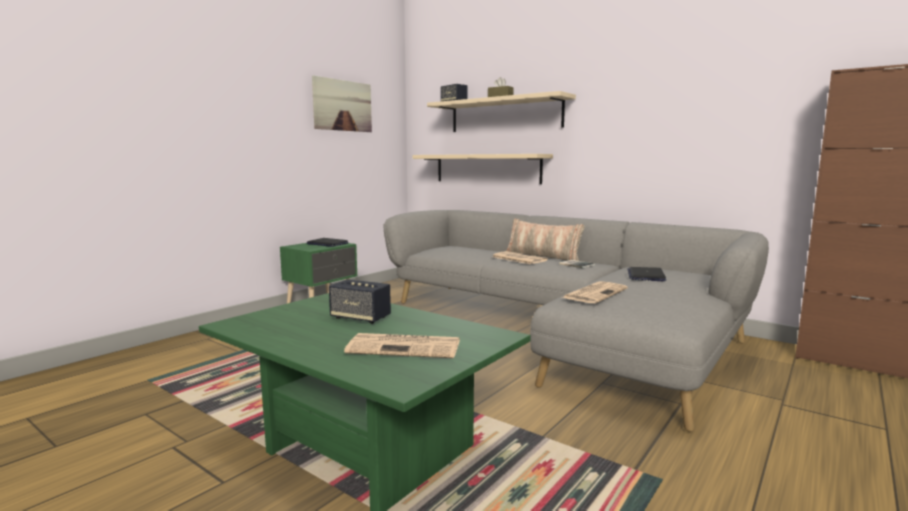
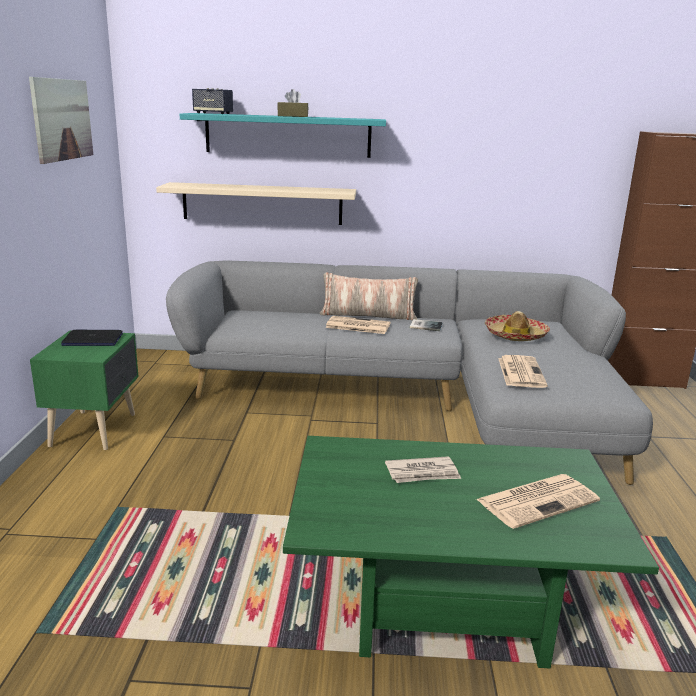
camera: 35 degrees left, 10 degrees up
(360, 318) = (423, 473): speaker -> newspaper
(505, 115) = (288, 135): beige shelf -> turquoise shelf
(646, 275) = (515, 335): laptop -> hat

